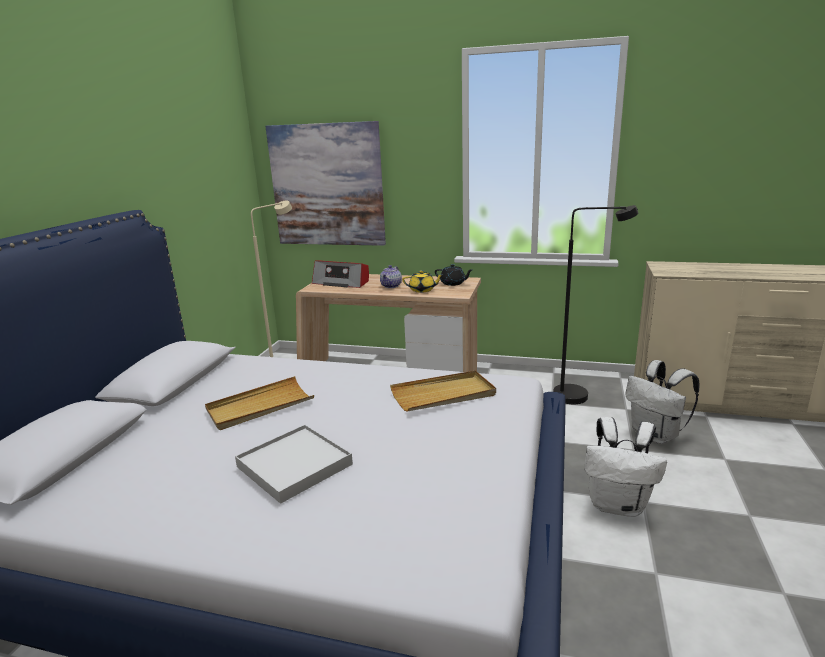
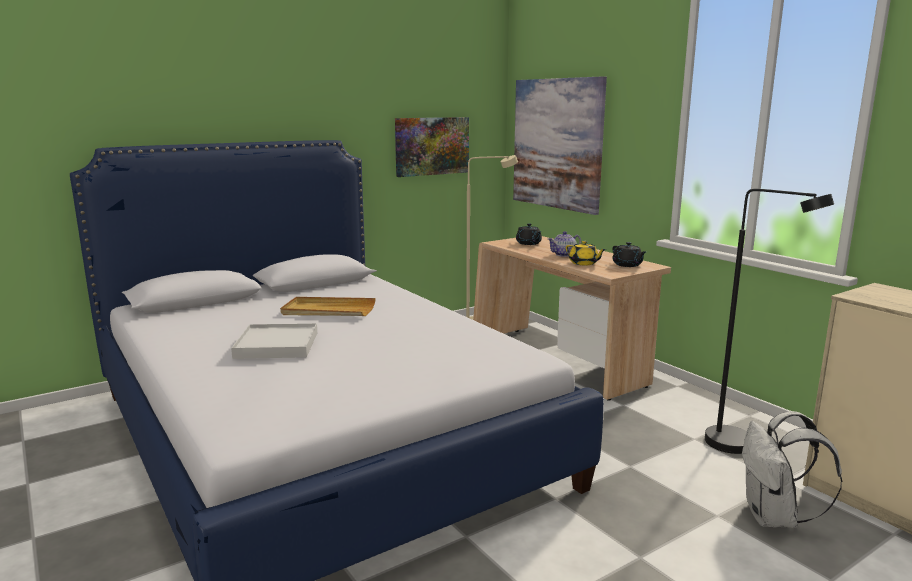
camera: 40 degrees right, 5 degrees down
(207, 201) = (432, 146): none -> picture
(342, 282) = (528, 243): radio -> black teapot
(443, 395) = (457, 345): beige tray -> none
(618, 505) = (606, 545): white backpack -> none

